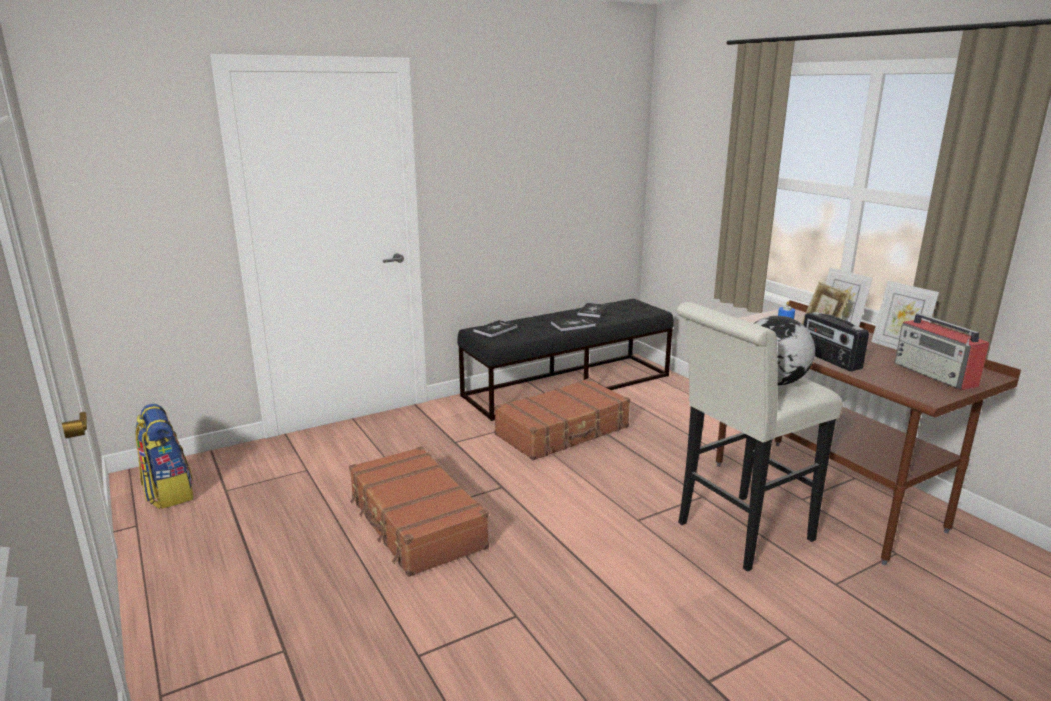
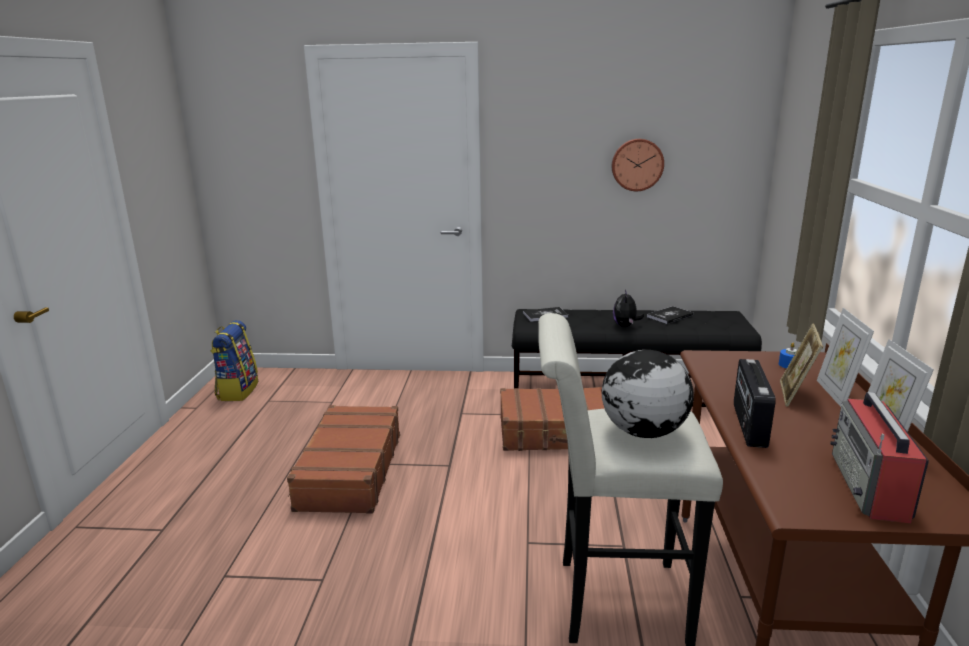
camera: 35 degrees right, 0 degrees up
(552, 176) = (637, 164): none -> wall clock
(573, 325) = (625, 326): book -> plush toy

